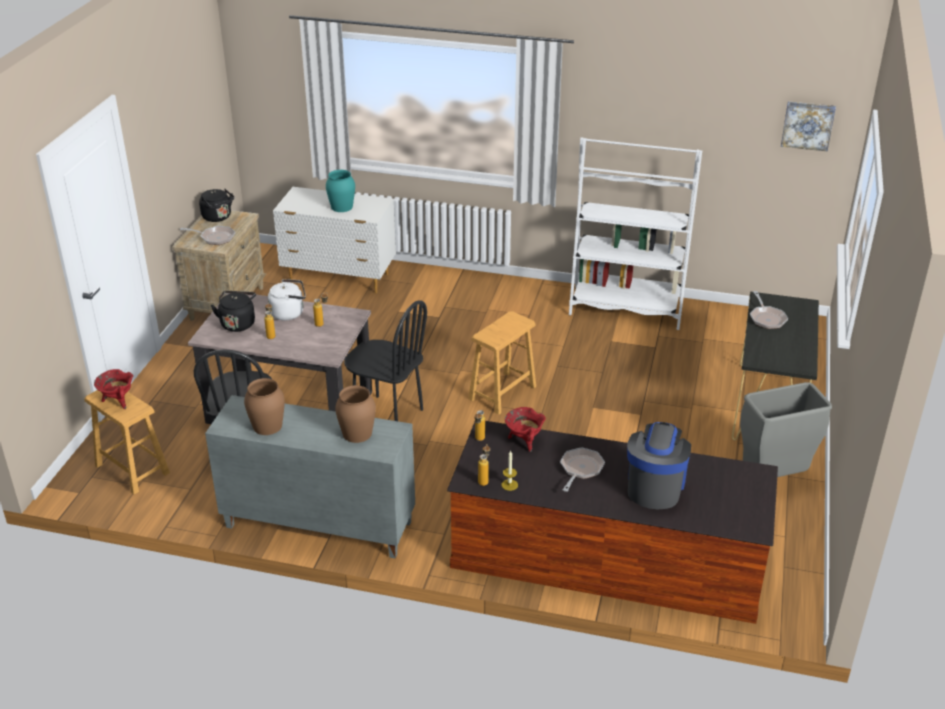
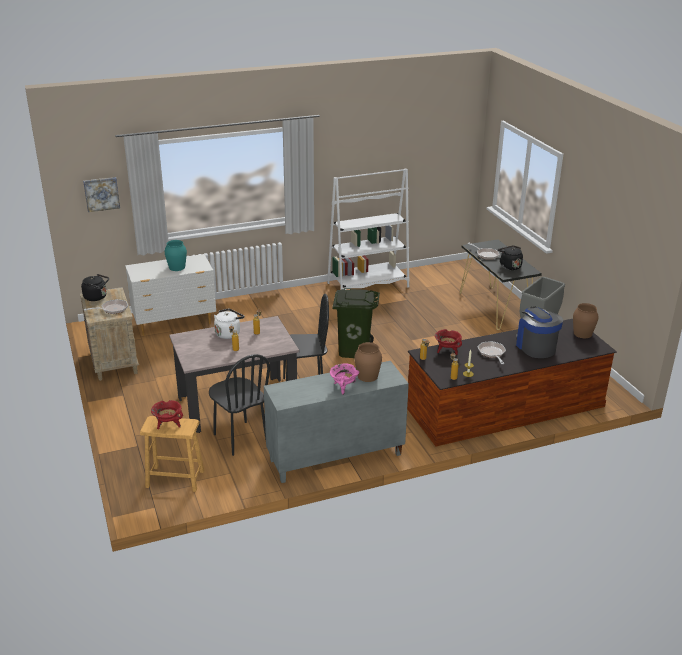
camera: 35 degrees left, 5 degrees down
(238, 323) = (203, 349): black kettle -> black kettle (509, 266)
(267, 426) = (310, 392): brown vase -> brown vase (582, 333)
(311, 436) = (343, 388): none -> pink cooking pot
(502, 393) = (354, 350): brown stool -> green trash can
(807, 125) = (453, 141): picture -> picture (101, 194)

